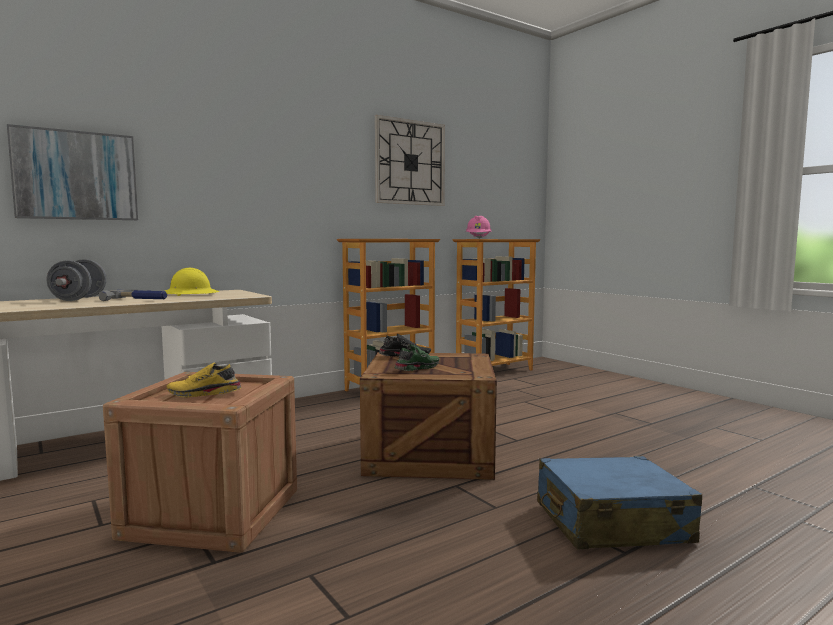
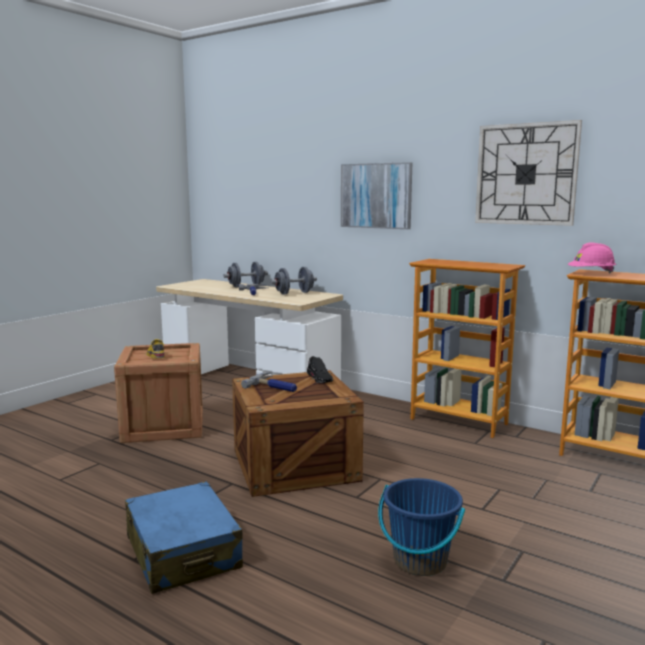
camera: 70 degrees right, 5 degrees up
(75, 175) = (261, 207): picture -> picture (376, 196)
(190, 294) = (294, 293): yellow hard hat -> grey dumbbell
(416, 368) = (275, 387): green shoe -> hammer
(628, 438) = (420, 561): none -> blue bucket

